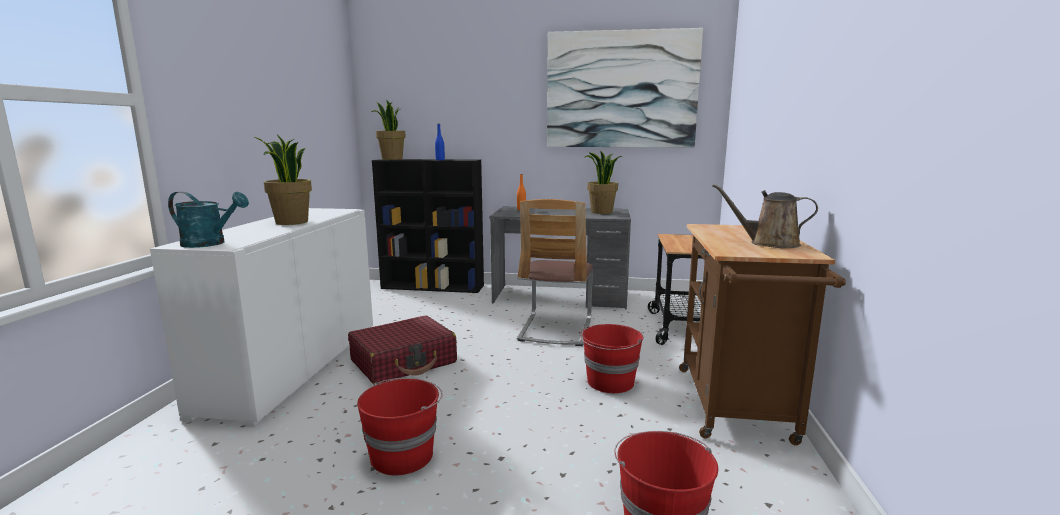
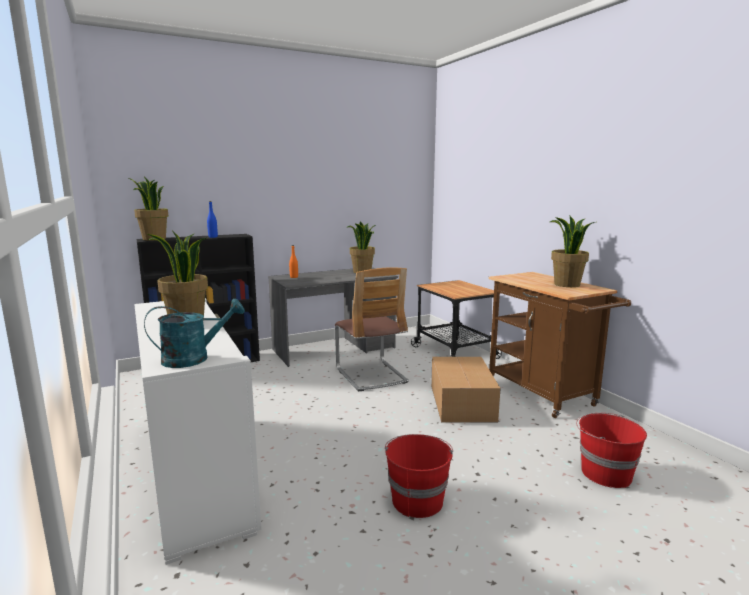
camera: 35 degrees left, 0 degrees up
(404, 362) = (296, 435): red suitcase -> none
(610, 382) = (462, 402): red bucket -> cardboard box
(621, 90) = (362, 170): picture -> none
(769, 243) = (567, 285): brown watering can -> potted plant

